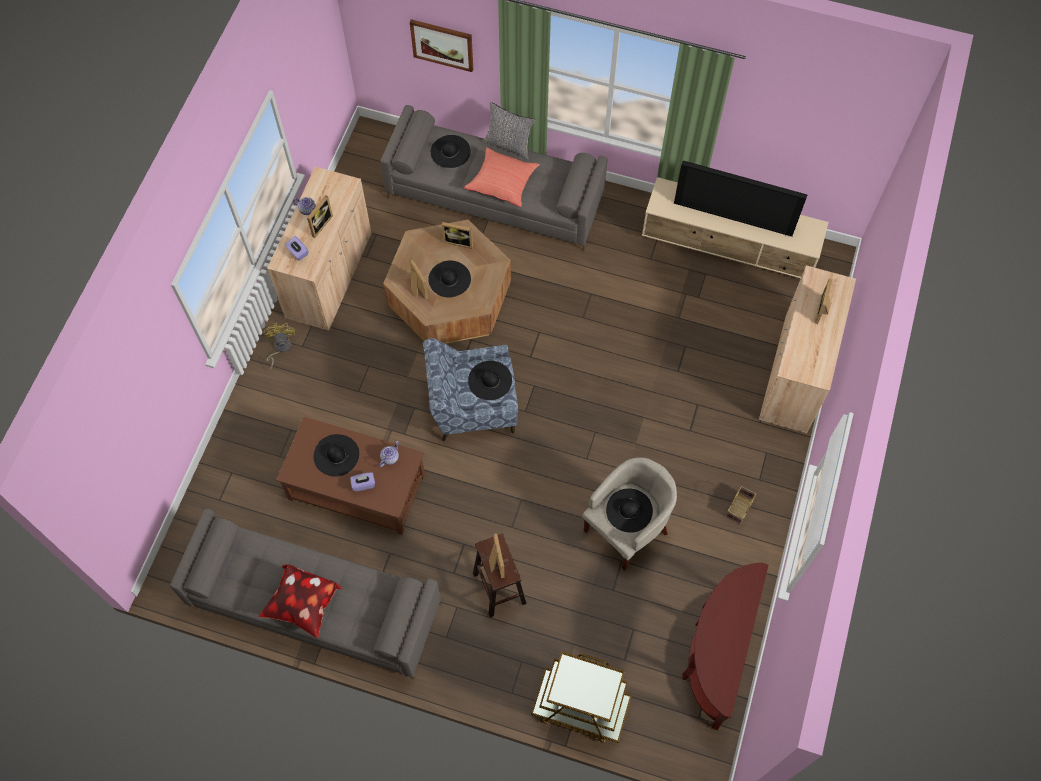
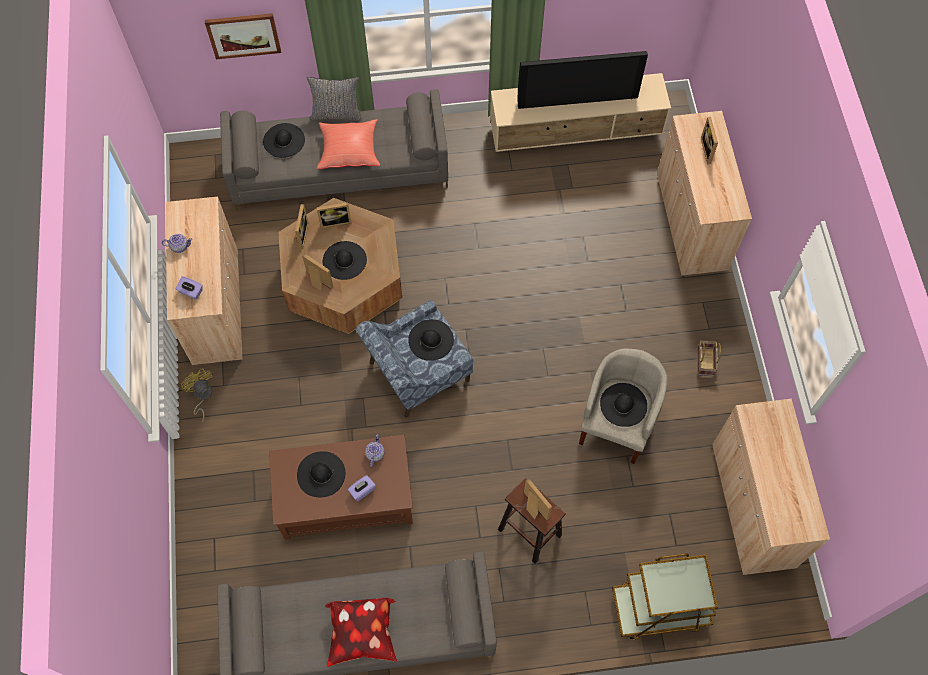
camera: 25 degrees left, 0 degrees up
(319, 224) = (199, 256): picture frame -> picture frame (300, 235)
(714, 656) = (752, 505): brown console table -> beige cabinet

